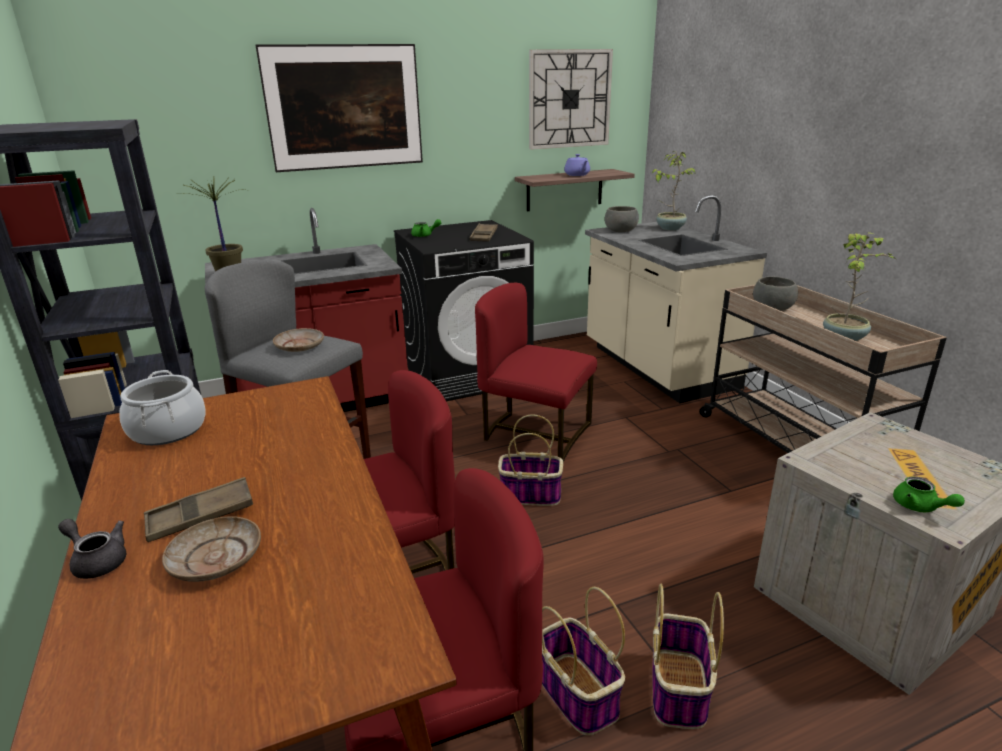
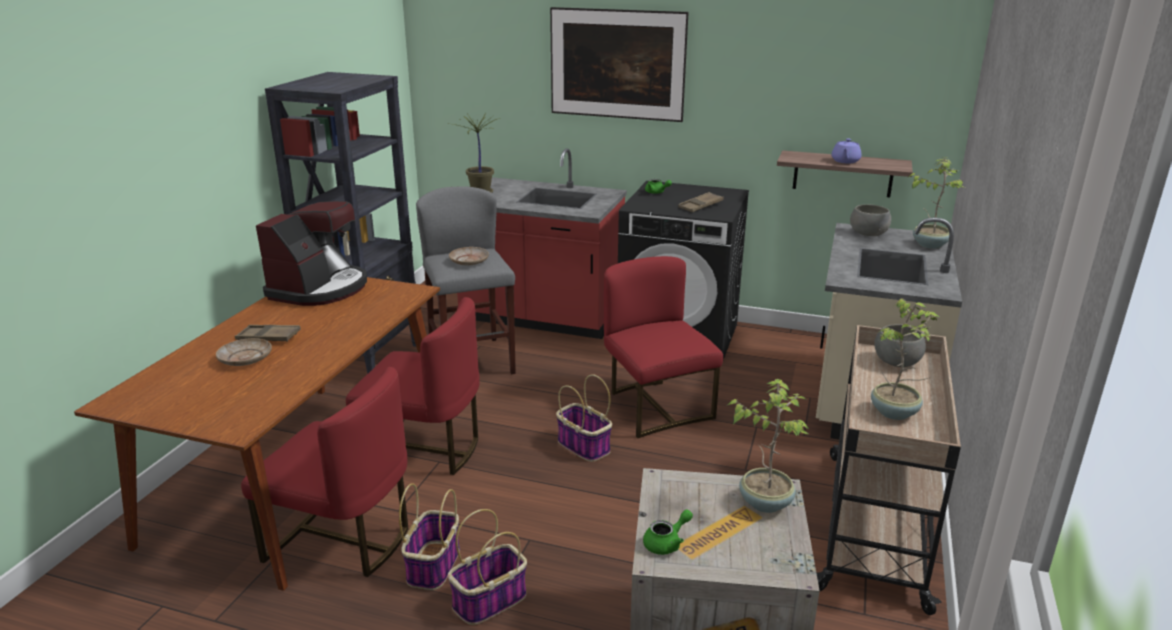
camera: 40 degrees right, 0 degrees up
(97, 561) = (211, 339): grey teapot -> none
(167, 430) = (320, 288): cooking pot -> coffee machine
(569, 99) = (860, 77): wall clock -> none
(891, 438) = (765, 502): none -> potted plant
(920, 507) = (666, 543): green teapot -> green teapot turned 135 degrees counterclockwise

